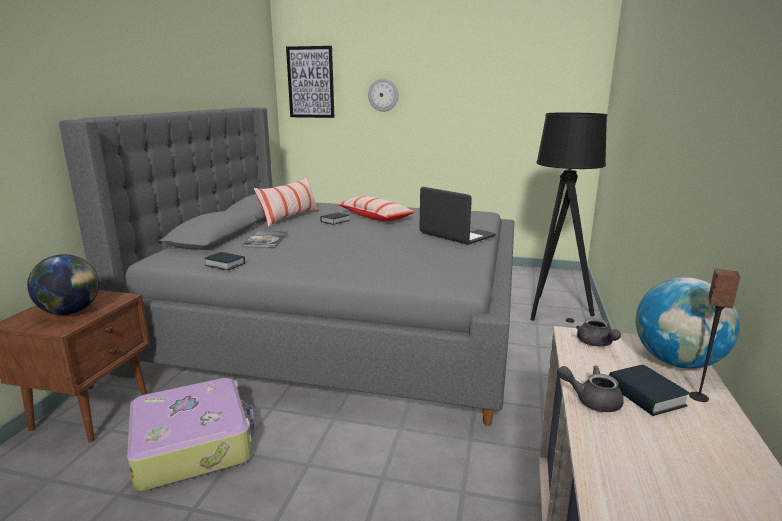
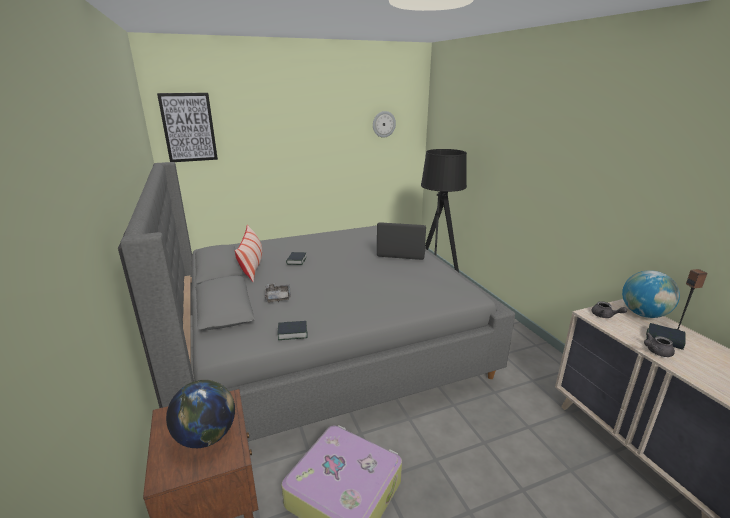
camera: 35 degrees left, 5 degrees up
(266, 240) = (278, 296): book -> grey tray
(375, 217) = (319, 248): pillow -> none
(383, 95) = (263, 136): wall clock -> wall clock (383, 124)

